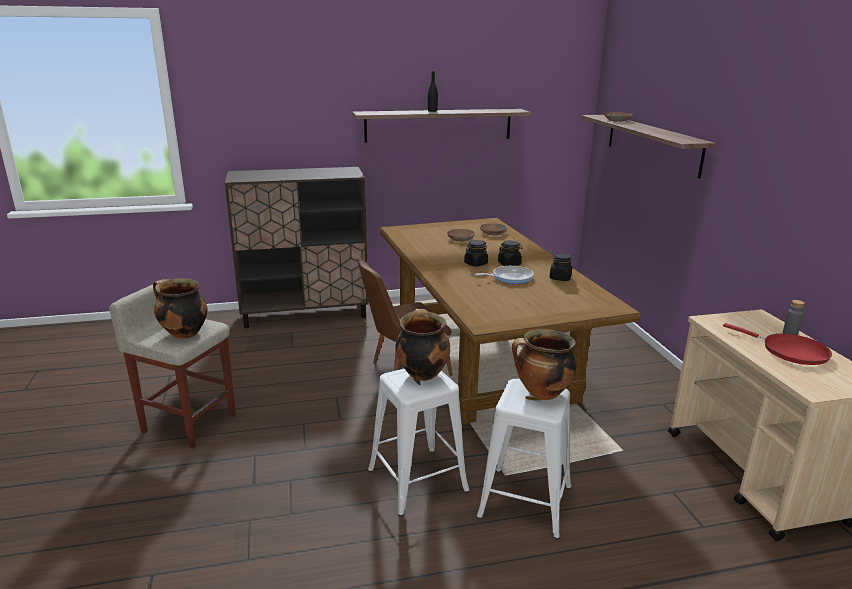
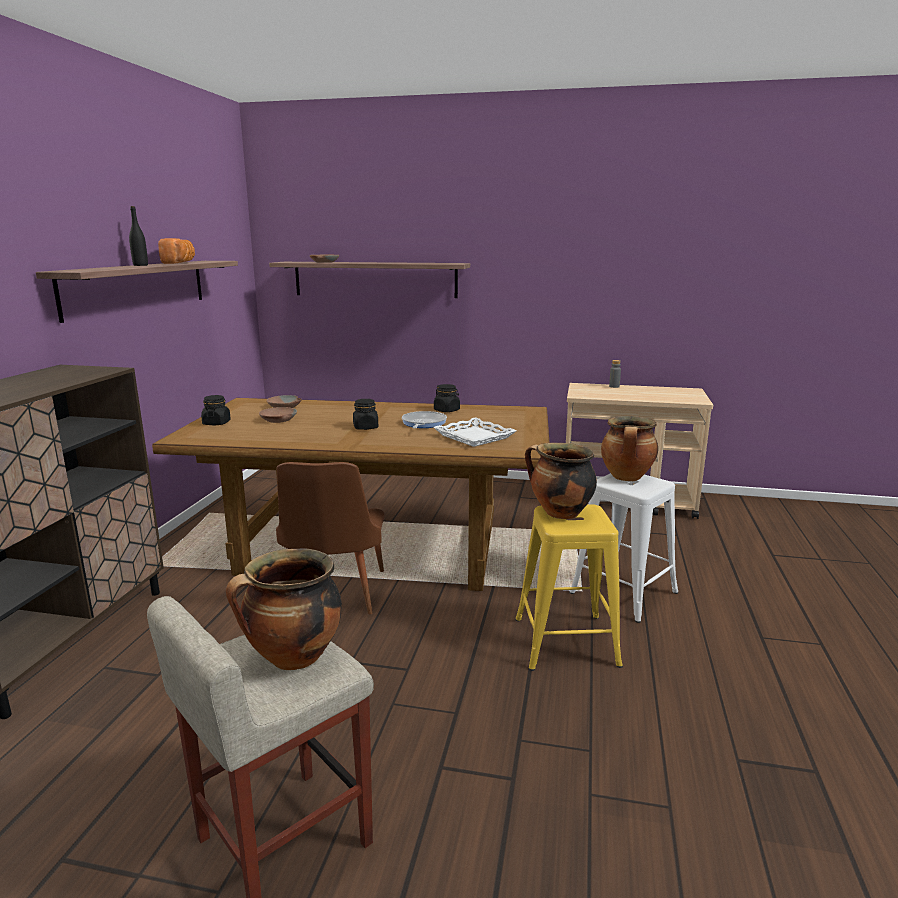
camera: 65 degrees left, 5 degrees down
(417, 480) = (566, 641): white stool -> yellow stool
(470, 111) = (180, 263): none -> bread
(498, 300) = (475, 437): none -> white tray
(509, 264) = (386, 417): black jar -> black jar (216, 423)
(790, 351) = (641, 392): red frying pan -> none

